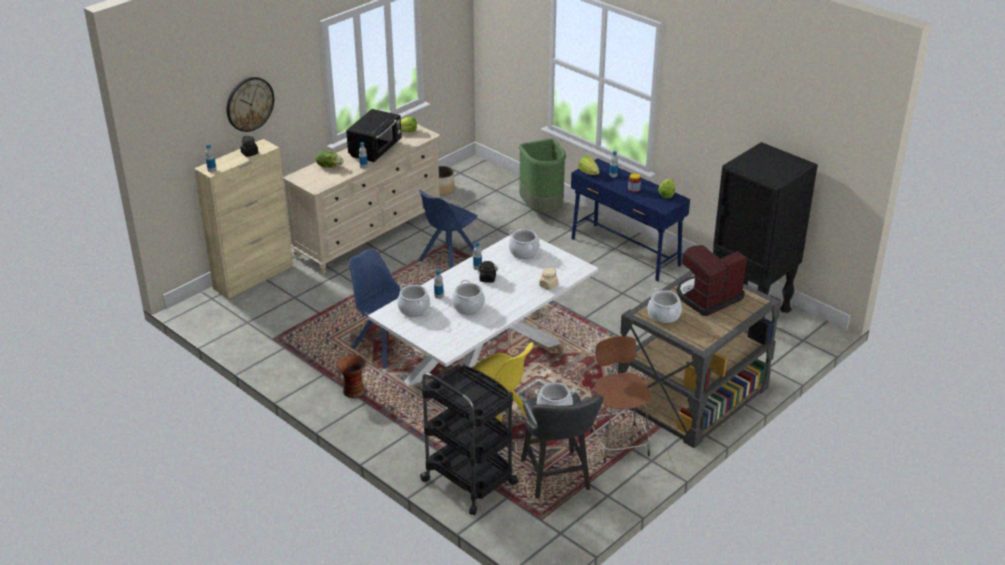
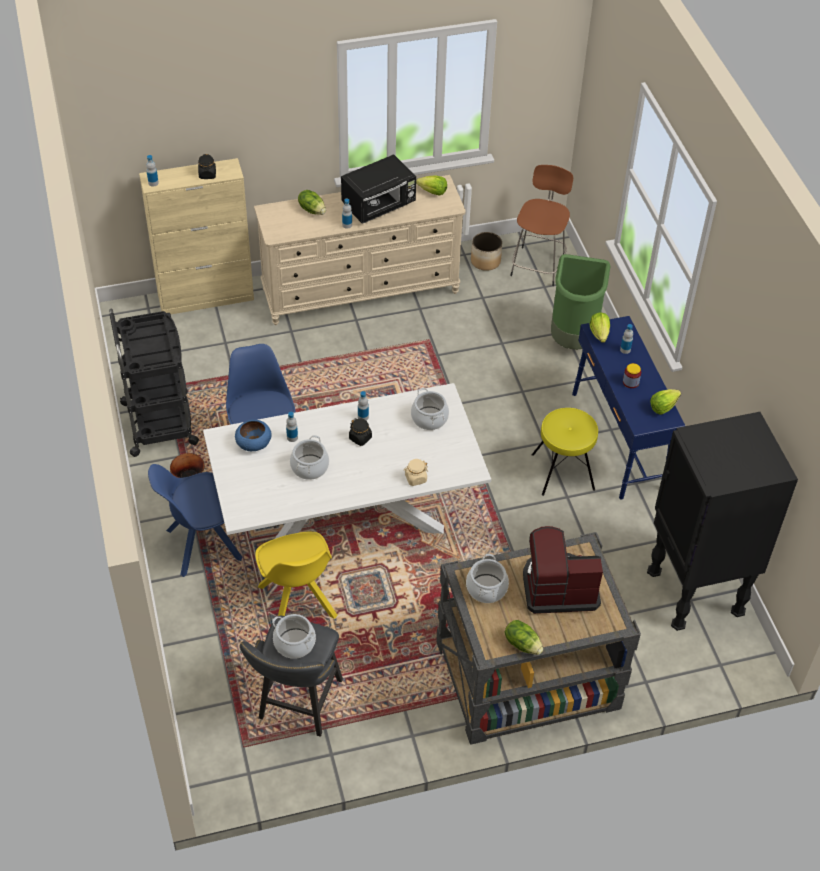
camera: 30 degrees right, 15 degrees up
(249, 104) = (223, 117): wall clock -> none
(414, 309) = (253, 443): cooking pot -> blue bowl
(448, 259) = (416, 363): blue chair -> blue chair (202, 545)
(470, 481) = (213, 662): black cart -> black cart (160, 423)
(606, 281) = (562, 472): none -> yellow stool
(619, 442) = (398, 694): brown stool -> brown stool (538, 265)
(717, 333) = (522, 644): none -> lettuce

